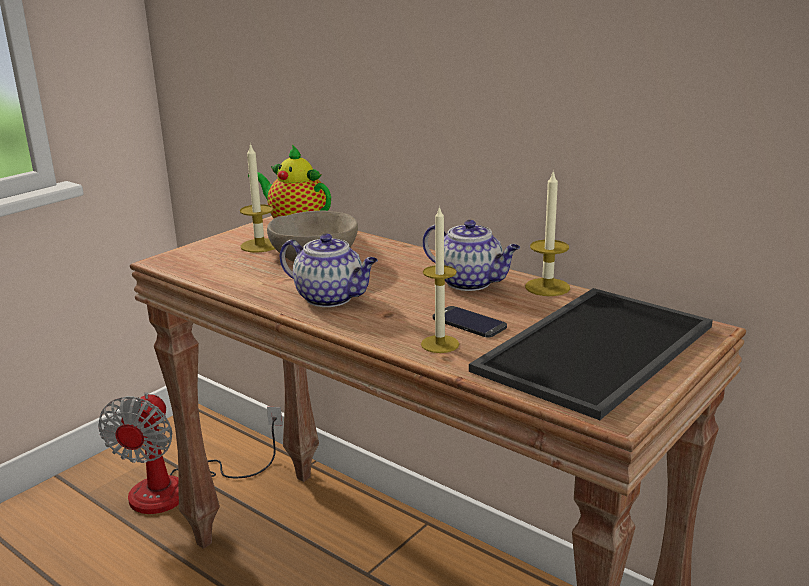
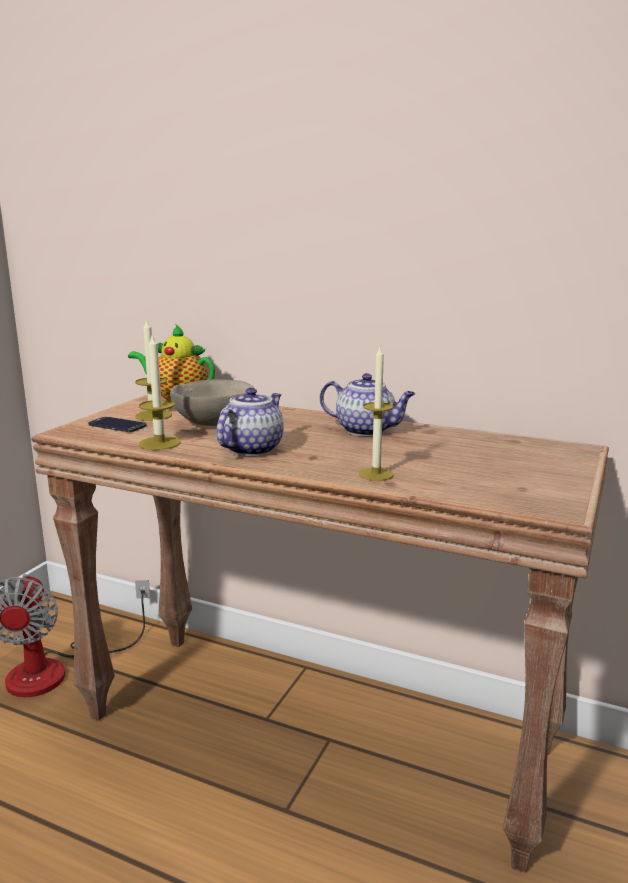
camera: 15 degrees left, 5 degrees down
(331, 298) = (252, 449): teapot -> teapot turned 75 degrees counterclockwise
(469, 322) = (388, 457): phone -> phone (117, 425)
(547, 287) = (433, 429): candle -> candle (159, 443)
(593, 346) = (504, 466): tray -> none

